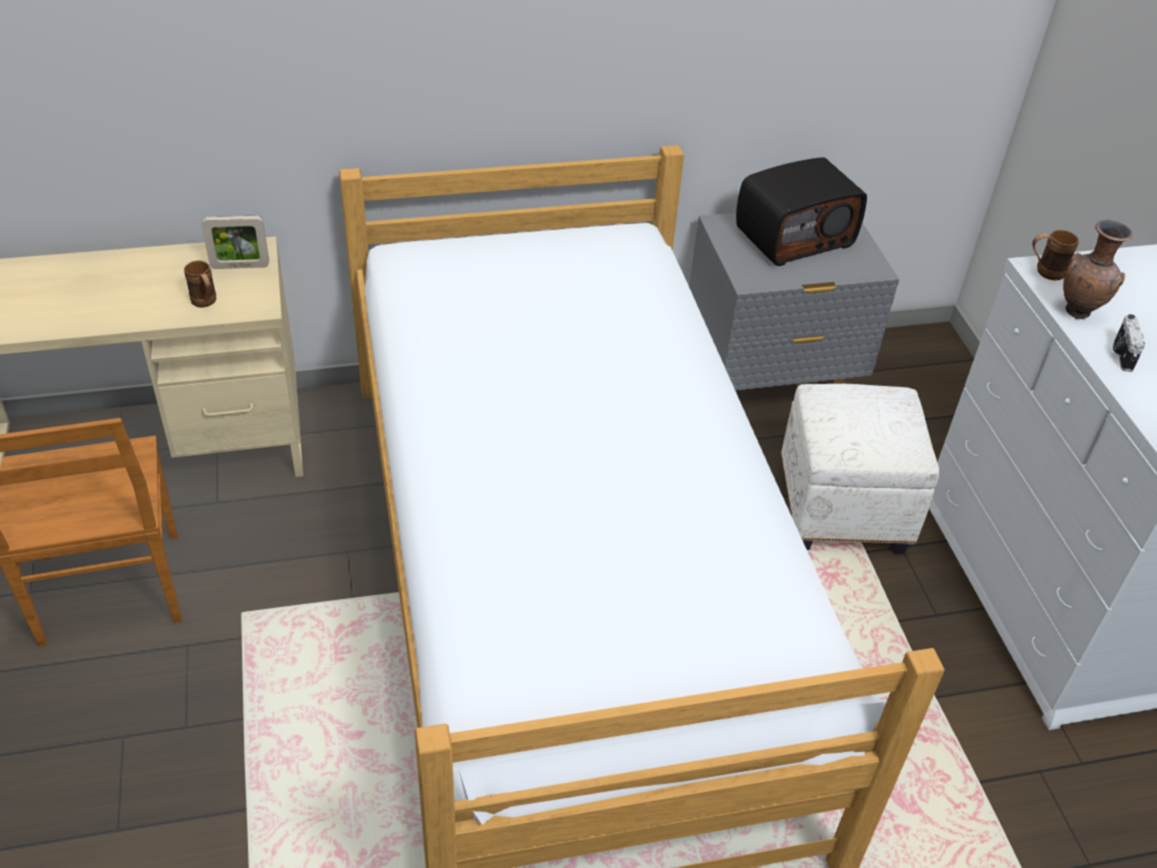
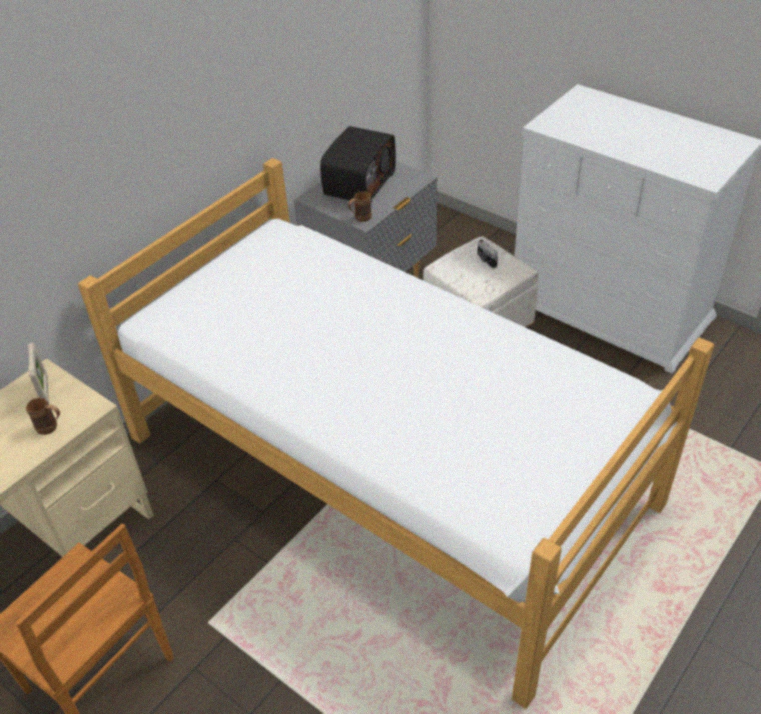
camera: 35 degrees left, 0 degrees up
(240, 266) = (45, 391): picture frame -> picture frame turned 60 degrees counterclockwise
(1043, 272) = (546, 125): brown mug -> brown mug (360, 219)
(1079, 312) = (584, 136): brown vase -> none
(1121, 354) = (625, 146): camera -> camera (486, 260)

